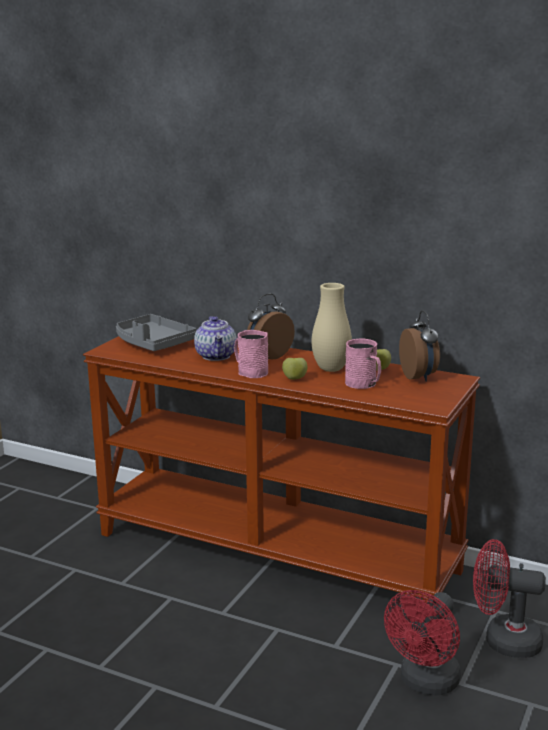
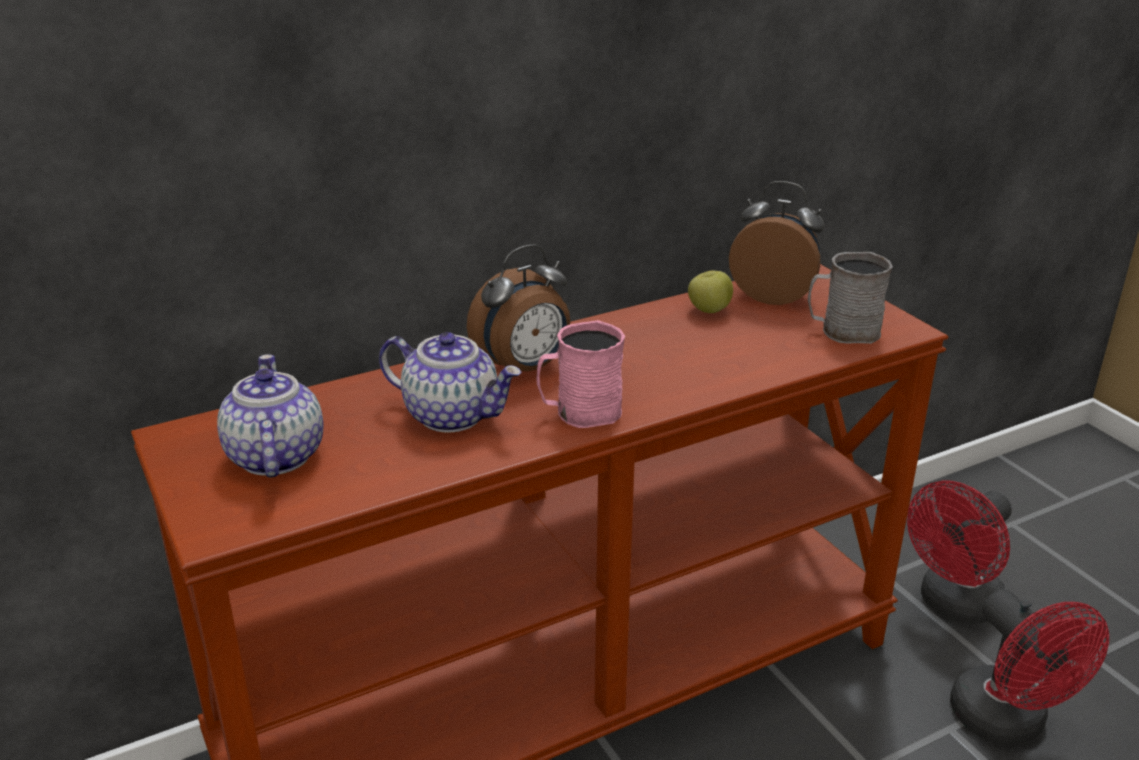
camera: 55 degrees left, 10 degrees up
(153, 343) = (274, 456): grey tray -> teapot
(268, 356) = (524, 368): alarm clock -> alarm clock turned 120 degrees counterclockwise
(294, 379) = (667, 386): apple -> none
(331, 369) = (660, 342): beige vase -> none
(364, 384) = (758, 343): pink mug -> none
(407, 396) = (842, 331): none -> grey mug

